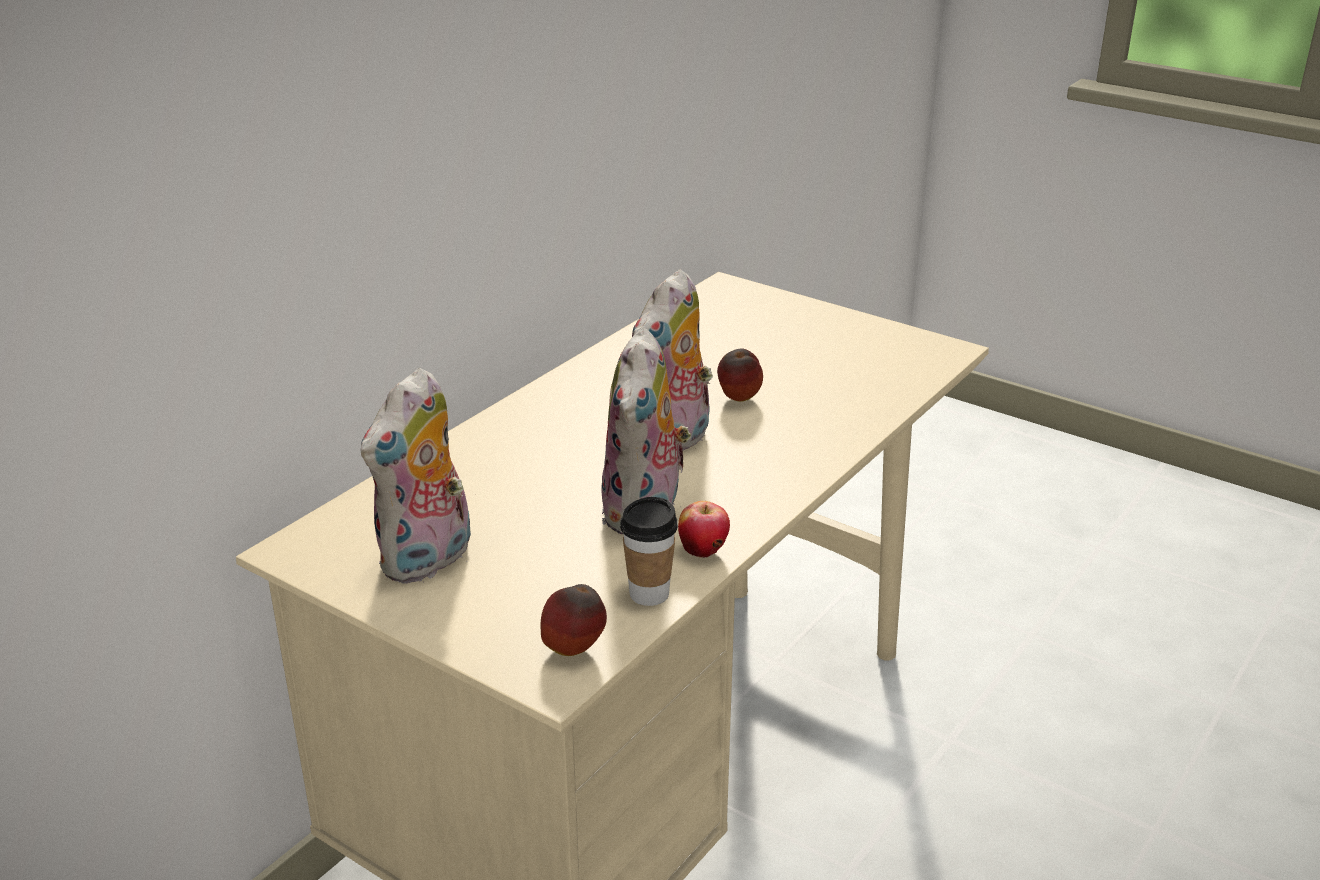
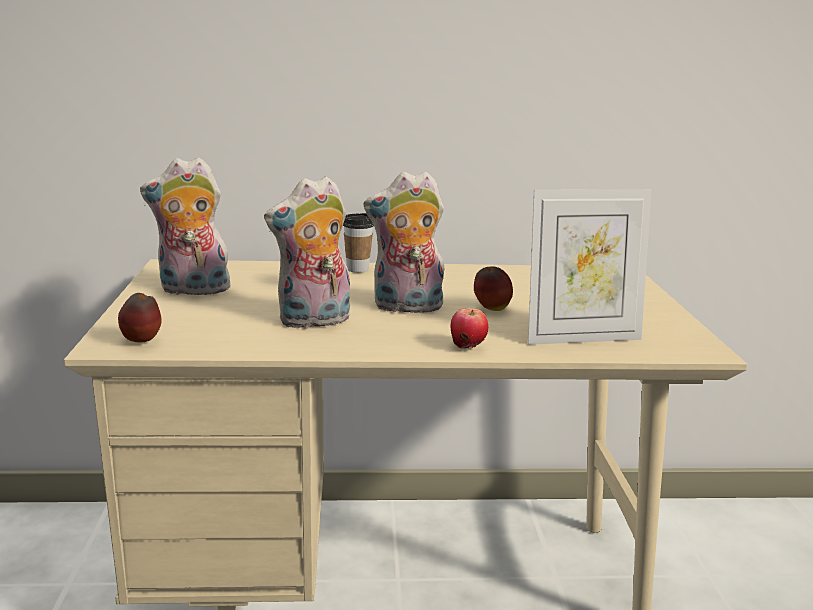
camera: 50 degrees right, 10 degrees down
(649, 594) = (225, 345): cup -> cup (357, 269)
(703, 551) = (294, 346): apple -> apple (468, 347)
(857, 389) = (580, 337): none -> picture frame

